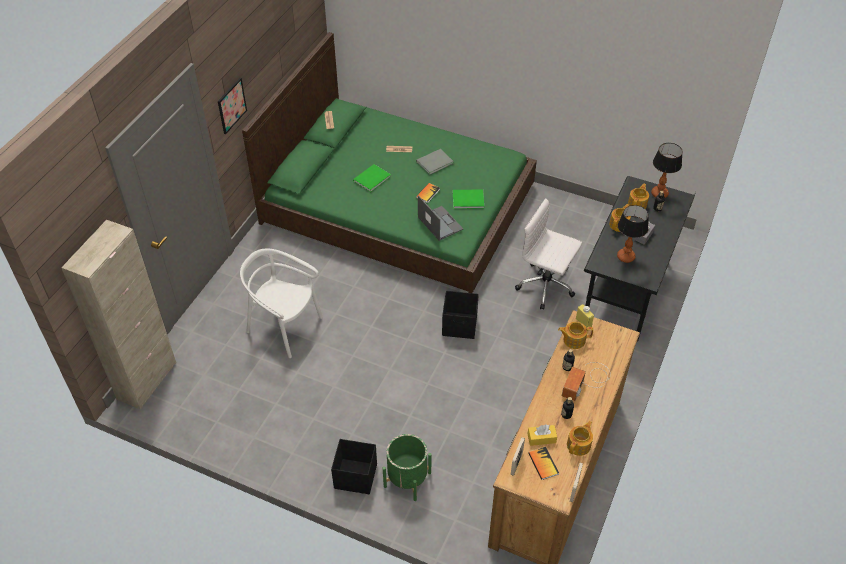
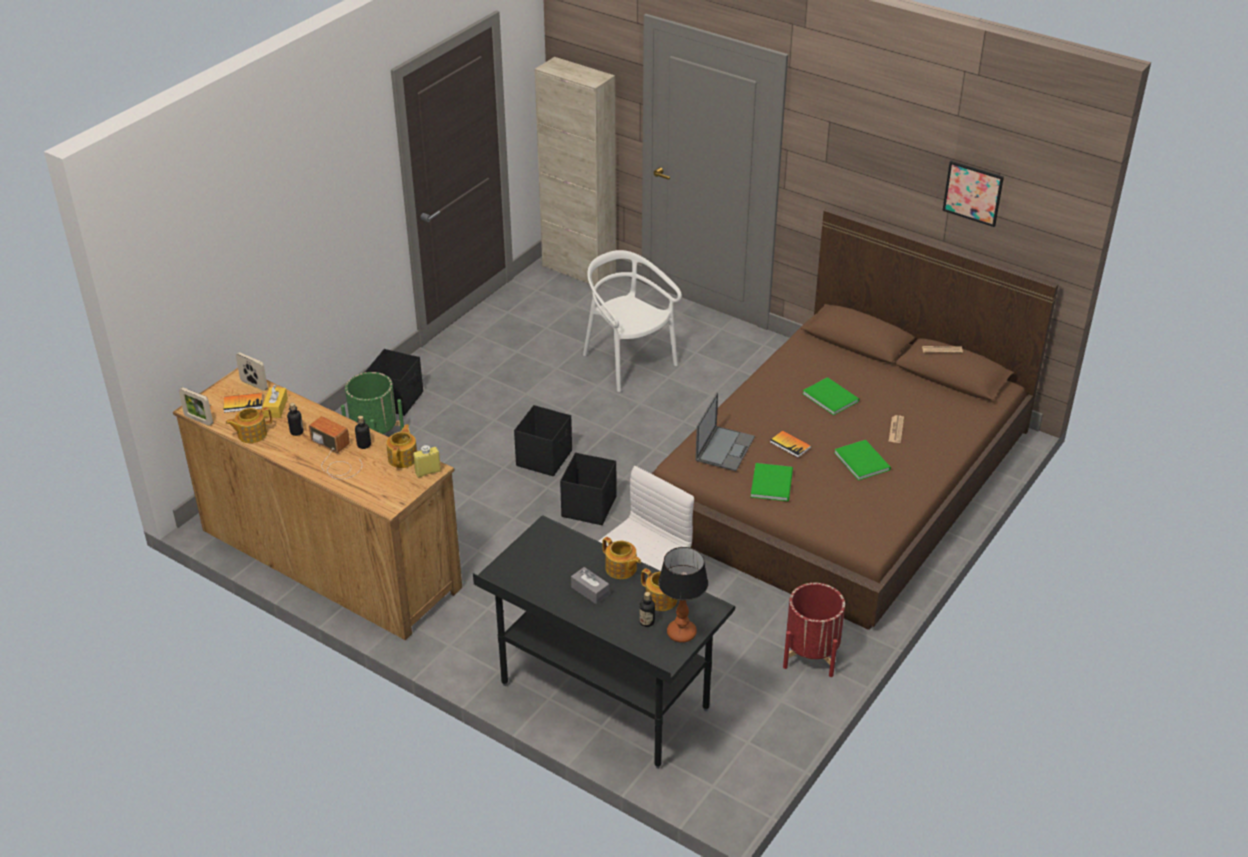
camera: 100 degrees right, 10 degrees down
(231, 105) = (830, 167): picture -> picture (973, 193)
(284, 327) = (628, 362): white chair -> white chair turned 75 degrees counterclockwise
(398, 203) = (841, 476): green bed -> brown bed
(412, 360) = (545, 458): none -> black storage box
(433, 162) = (862, 460): grey book -> green book
(439, 223) = (725, 448): laptop -> laptop turned 45 degrees counterclockwise
(558, 208) = (811, 654): none -> red planter
(579, 445) = (251, 434): teapot -> teapot turned 105 degrees clockwise
(625, 257) = (551, 560): table lamp -> none

